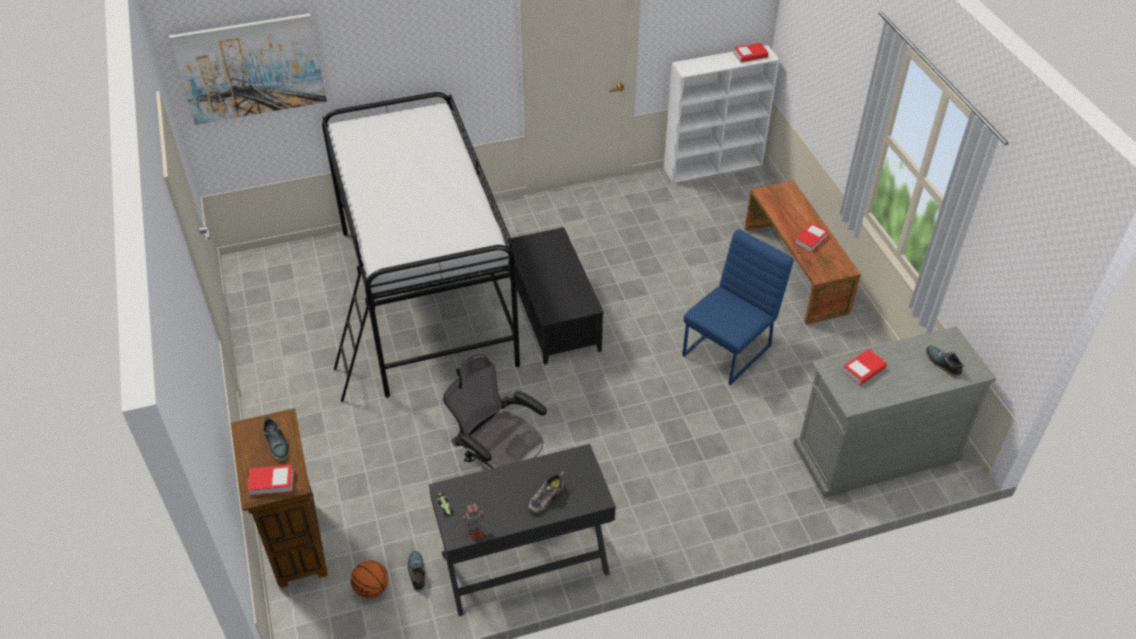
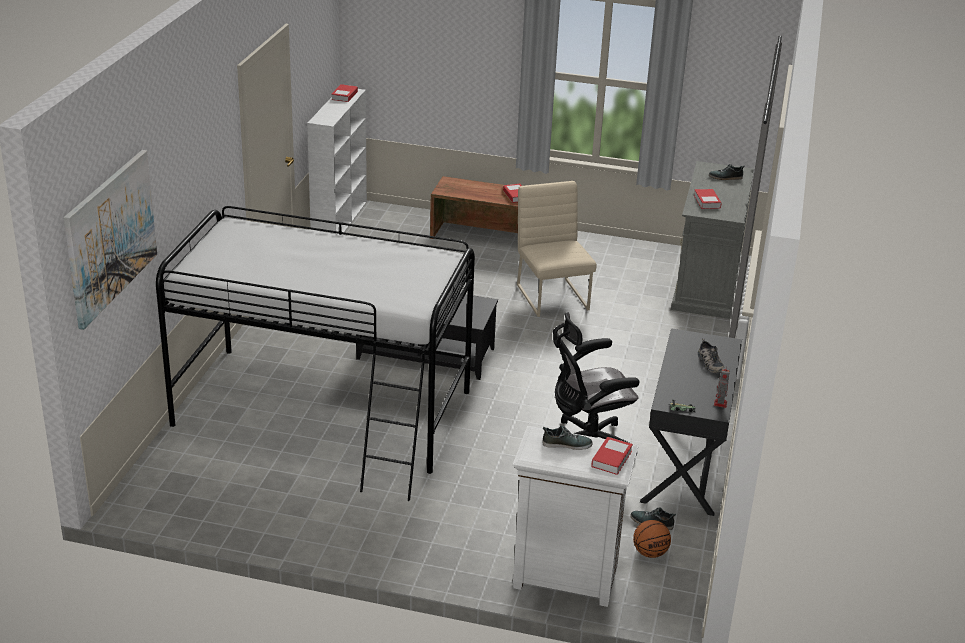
camera: 60 degrees left, 15 degrees down
(296, 544) = (563, 581): brown cabinet -> white cabinet
(729, 349) = (552, 296): blue chair -> beige chair

